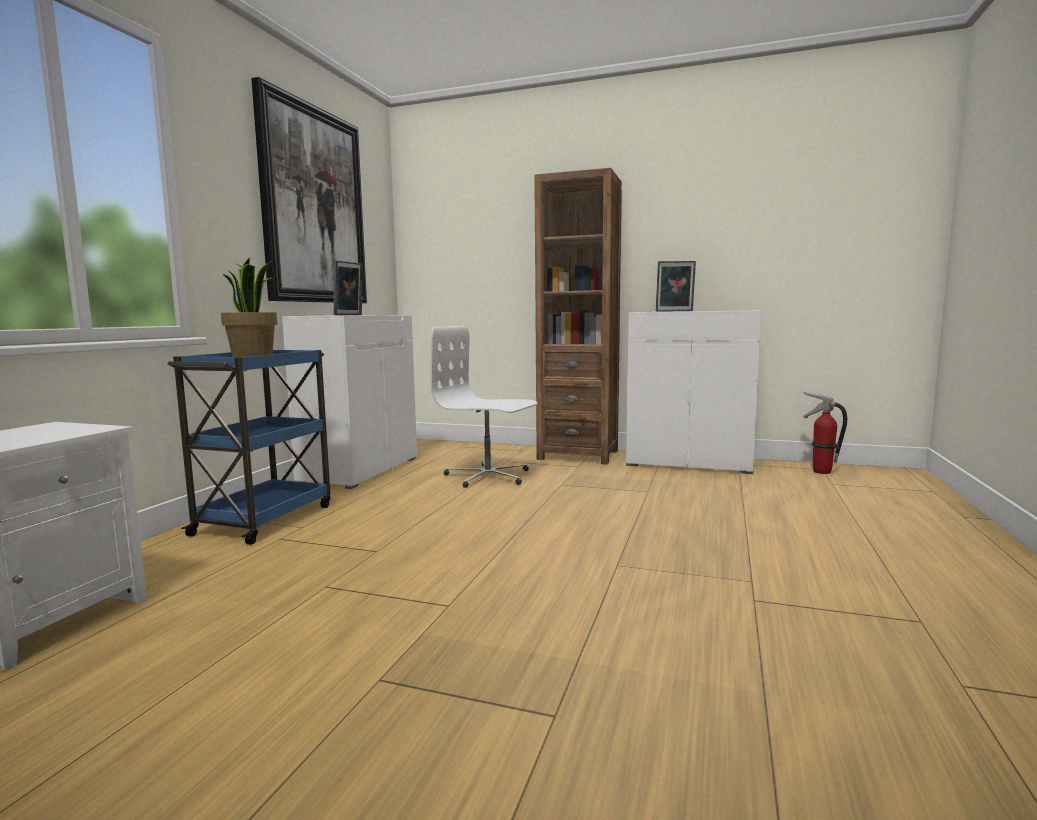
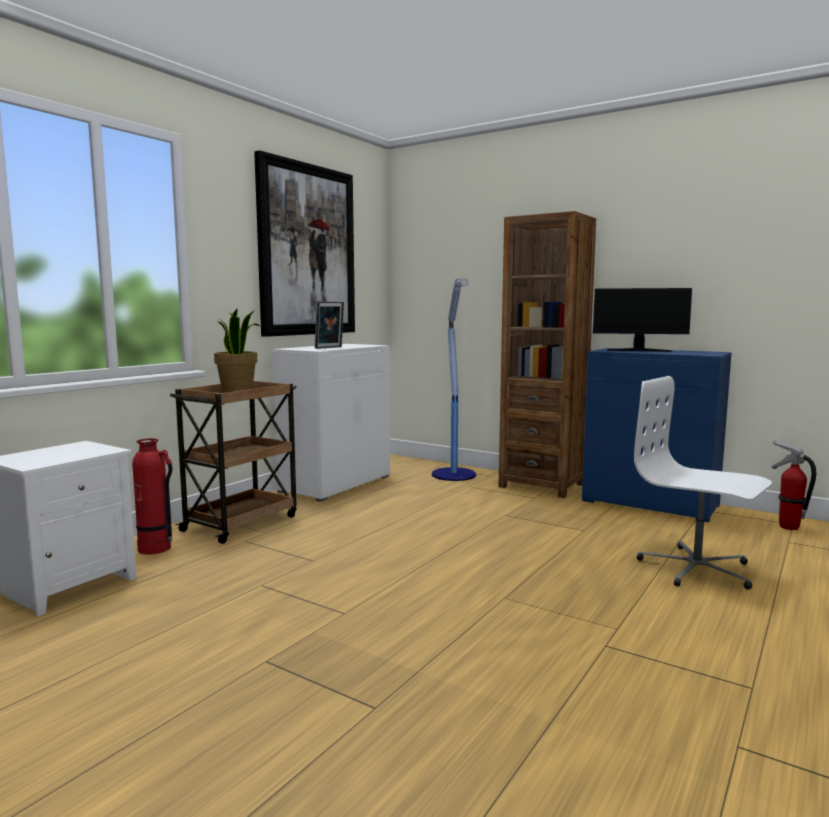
camera: 15 degrees right, 0 degrees up
(160, 560) = (155, 548): none -> fire extinguisher
(265, 519) = (242, 522): blue cart -> brown cart
(484, 452) = (454, 475): none -> floor lamp
(488, 476) = (443, 500): white office chair -> white office chair (696, 569)
(674, 311) = (638, 350): picture frame -> monitor
(690, 462) = (651, 503): white cabinet -> blue cabinet

